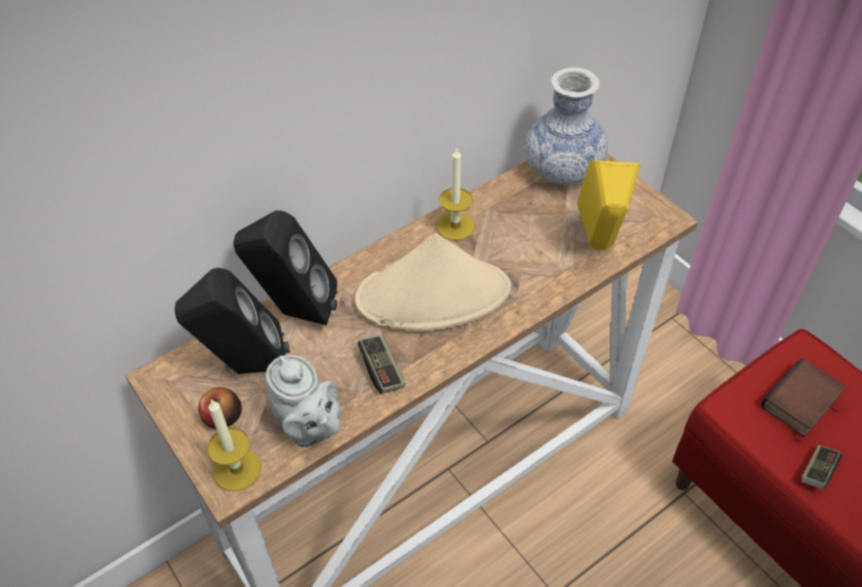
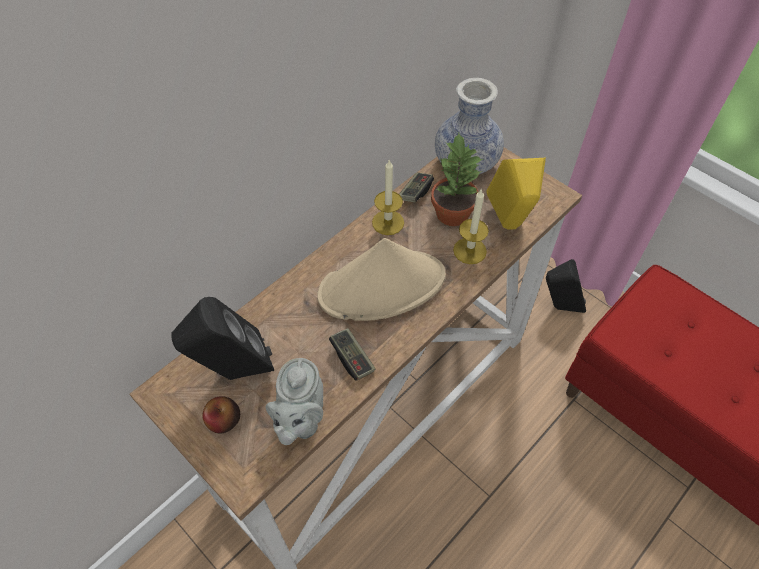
camera: 10 degrees left, 5 degrees up
(237, 469) = (246, 466): candle -> candle (469, 250)
(294, 312) = (267, 316): black speaker -> black speaker (559, 306)
(309, 427) = (300, 419): grey teapot -> grey teapot turned 60 degrees clockwise
(533, 224) = (451, 213): none -> potted plant
(801, 403) = (665, 325): book -> none
(817, 471) = (687, 379): game controller -> game controller (415, 192)

